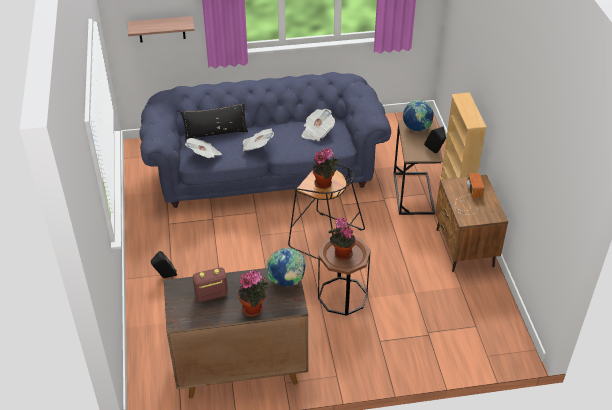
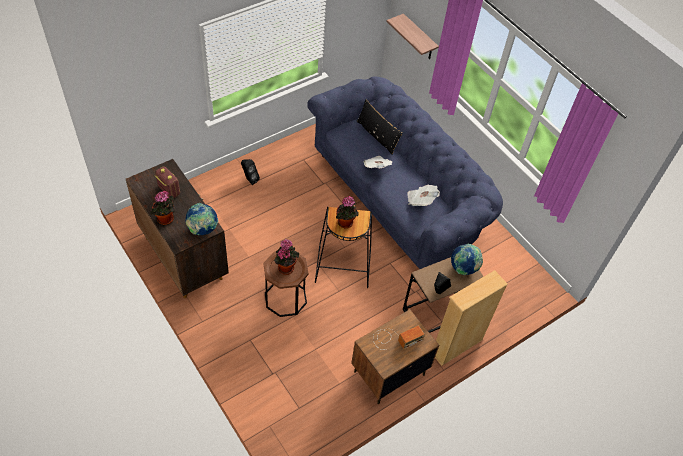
camera: 60 degrees right, 10 degrees up
(204, 155) = (346, 138): newspaper -> none

